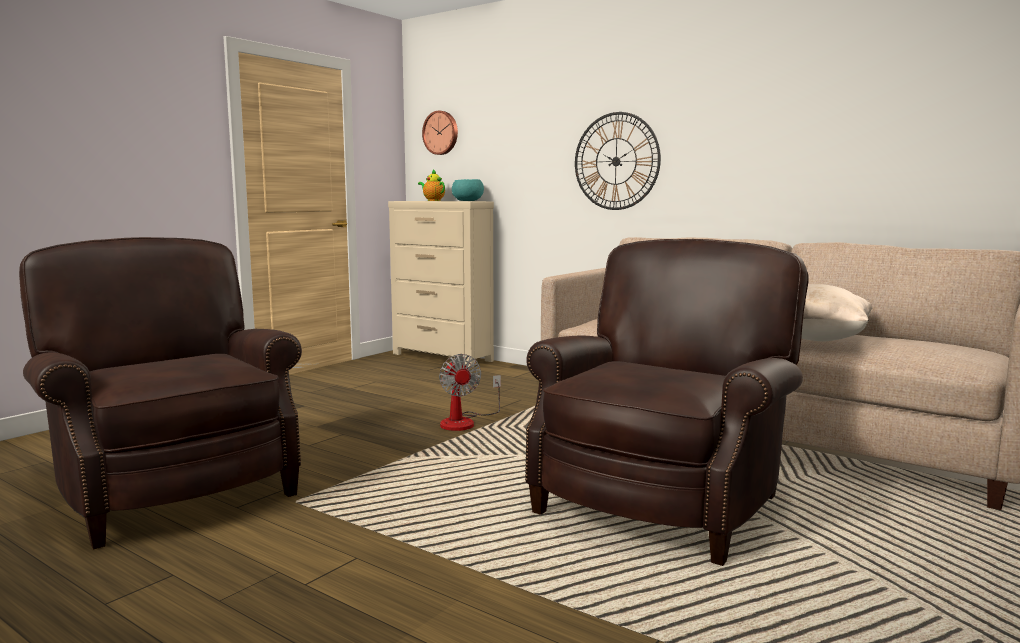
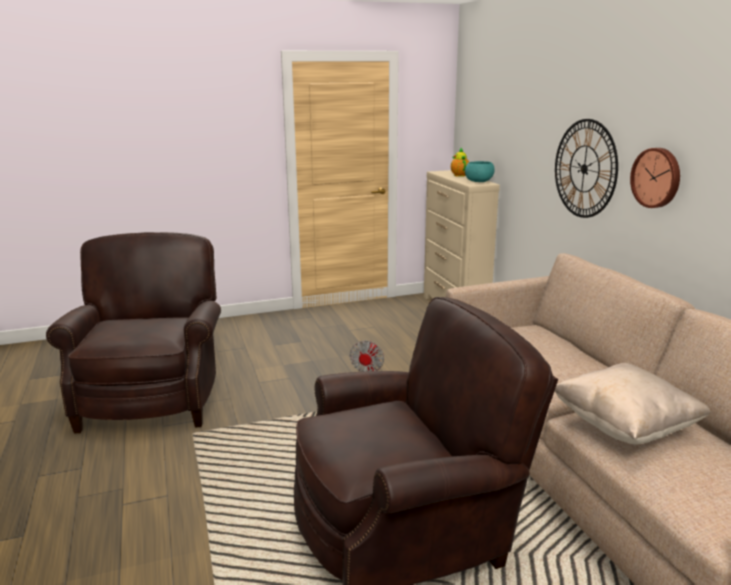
camera: 35 degrees right, 10 degrees up
(441, 133) = (474, 113): wall clock -> wall clock (657, 177)

